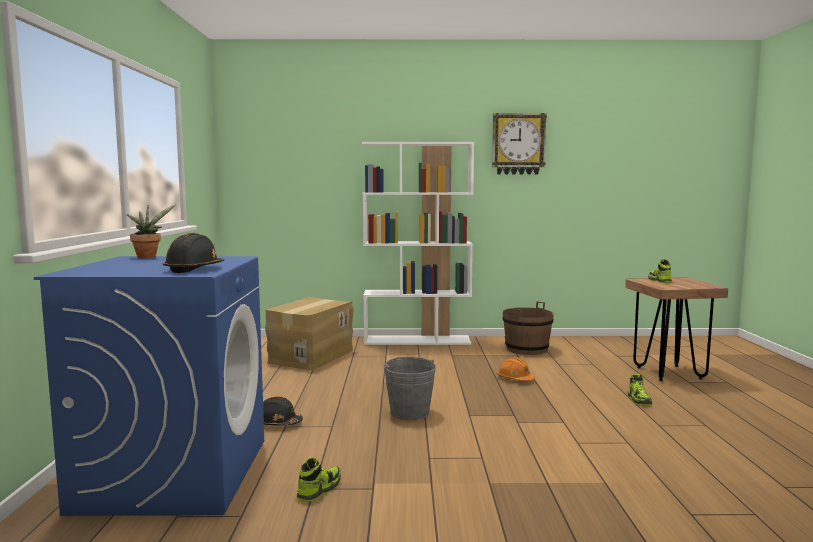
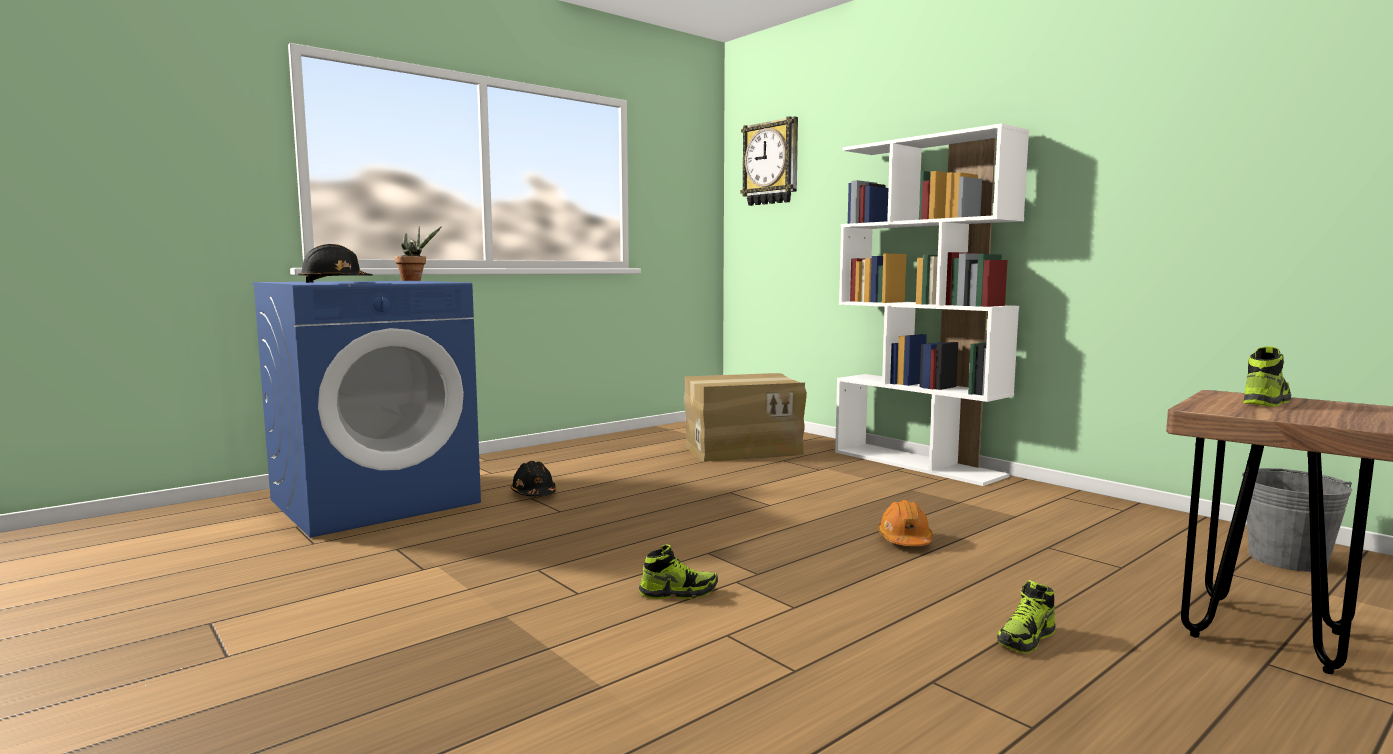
camera: 50 degrees right, 0 degrees up
(319, 489) = (396, 551): shoe -> shoe (678, 592)
(409, 412) = (658, 526): grey bucket -> grey bucket (1287, 559)
(518, 144) = (1124, 118): wall clock -> wall clock (771, 163)
(526, 349) = (1059, 514): brown bucket -> none

